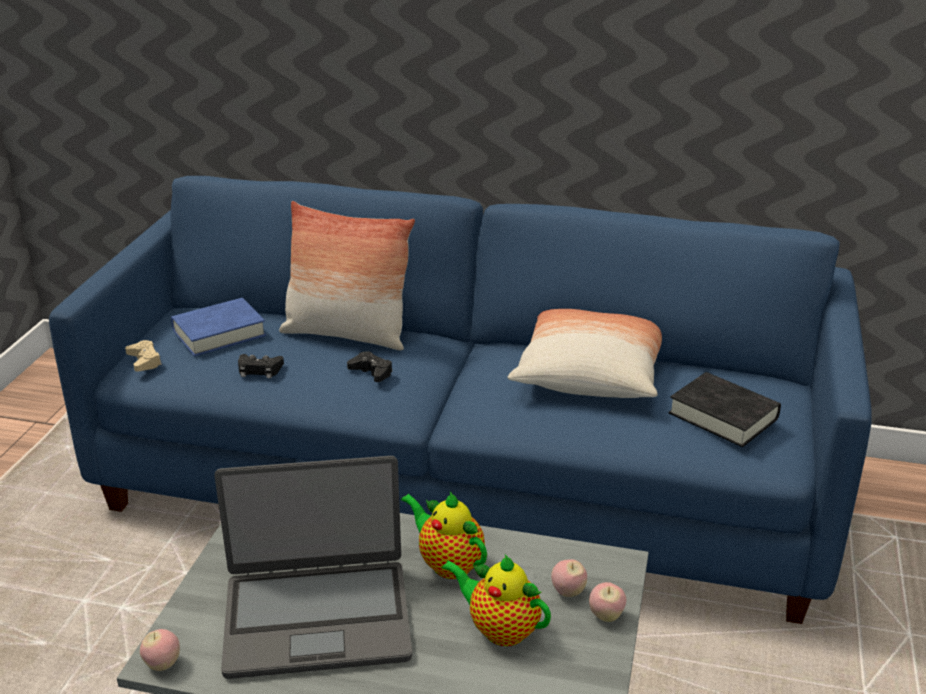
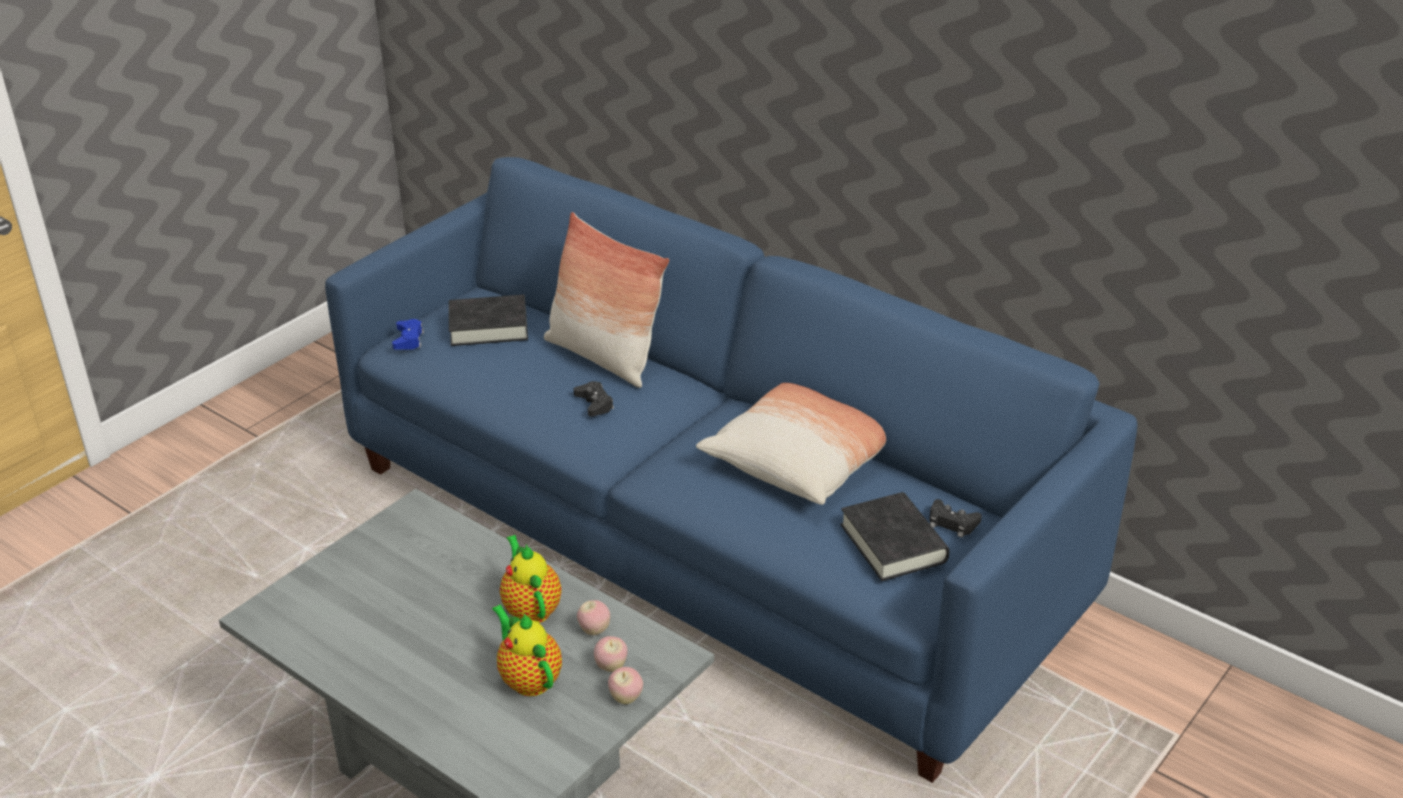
camera: 25 degrees right, 5 degrees up
(144, 361) = (408, 339): beige game controller -> blue game controller
(163, 664) = (256, 620): apple -> apple (594, 630)
(219, 333) = (488, 326): blue book -> black book
(259, 370) = (497, 375): black game controller -> black game controller (952, 523)
(317, 618) = (393, 621): laptop -> none

